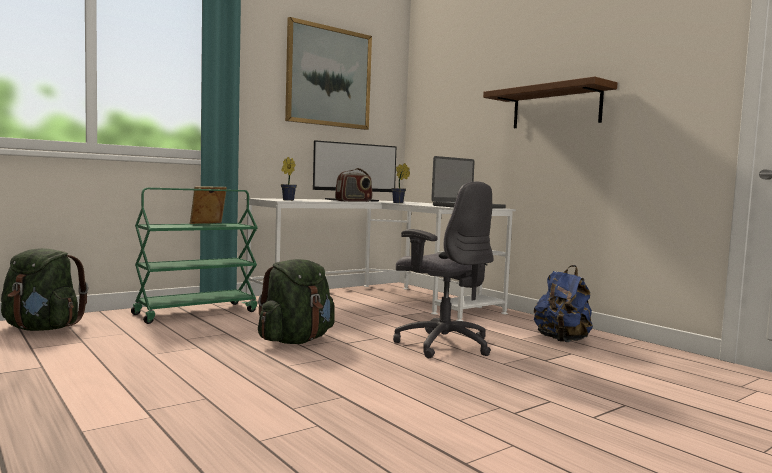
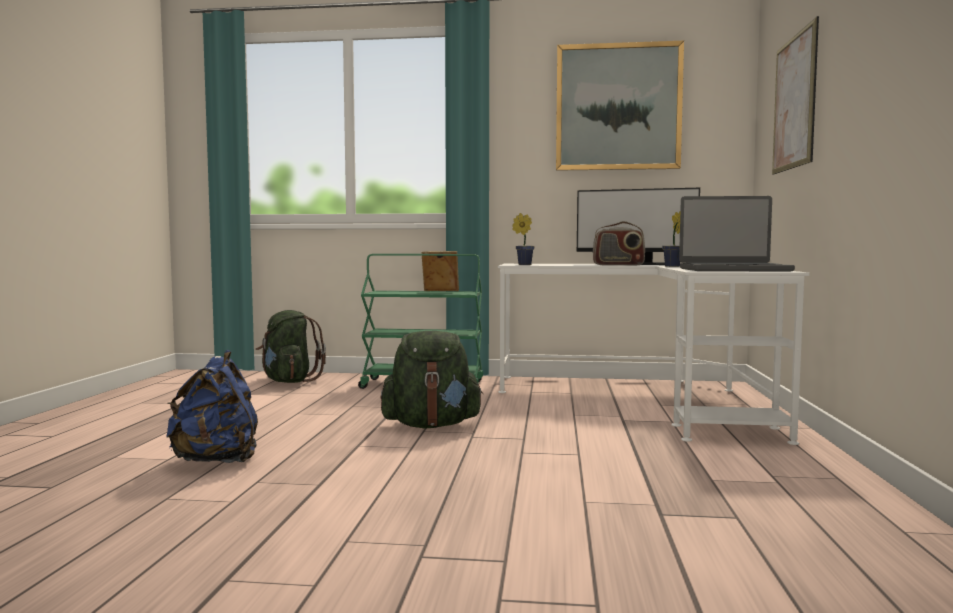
camera: 45 degrees right, 0 degrees up
(443, 344) = (574, 462): grey office chair -> none
(464, 98) = (794, 102): none -> picture
(556, 107) = (873, 91): brown shelf -> none
(562, 341) = (777, 498): blue backpack -> blue backpack (217, 460)

